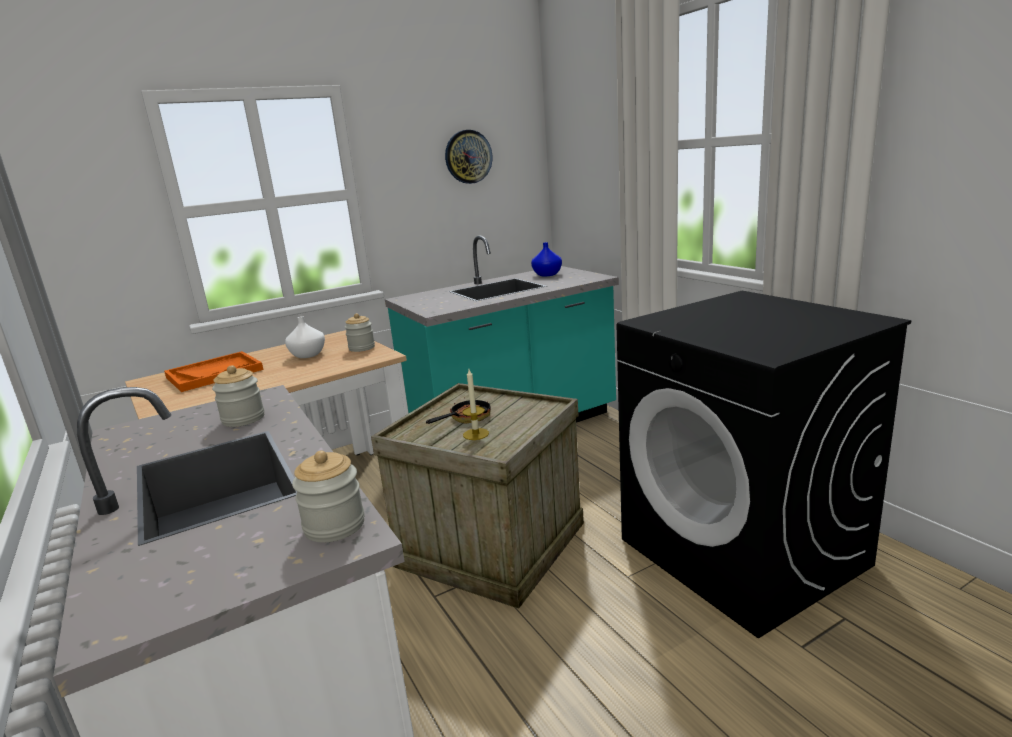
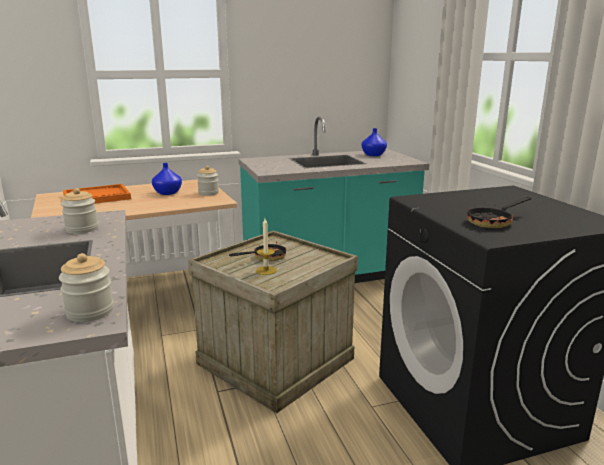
camera: 10 degrees right, 0 degrees up
(308, 355) = (168, 193): white vase -> blue vase
(468, 157) = (322, 52): wall clock -> none
(756, 335) = (493, 222): none -> frying pan

